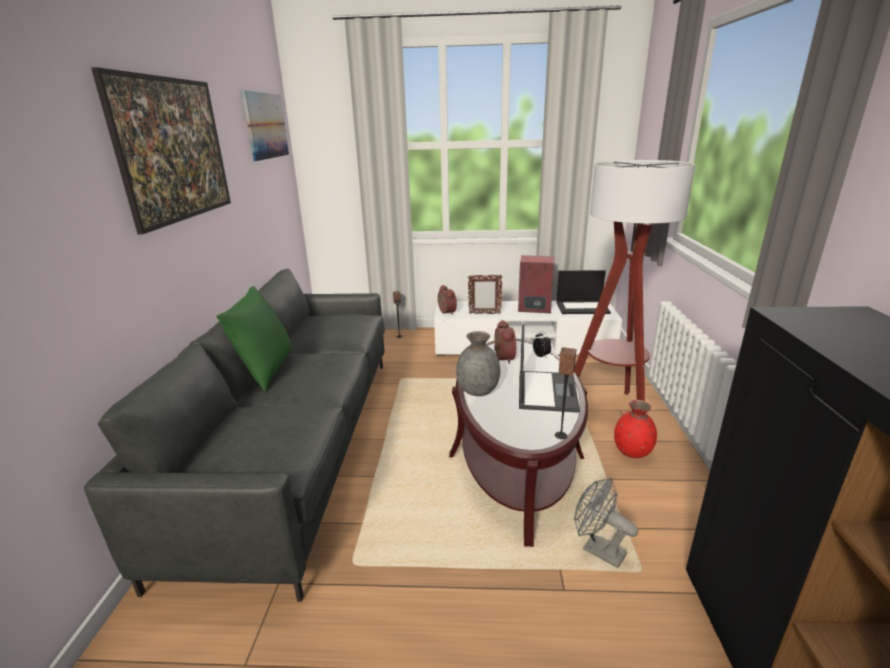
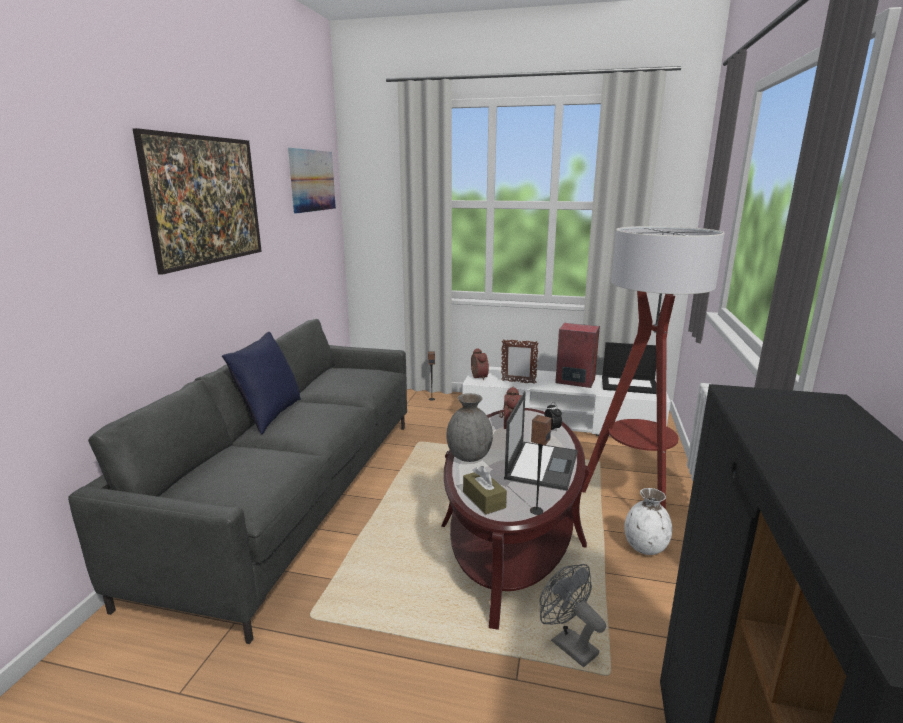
camera: 10 degrees right, 5 degrees down
(265, 371) = (269, 416): green pillow -> blue pillow
(509, 431) = (484, 499): none -> brown tissue box
(632, 451) = (645, 547): red vase -> white vase

